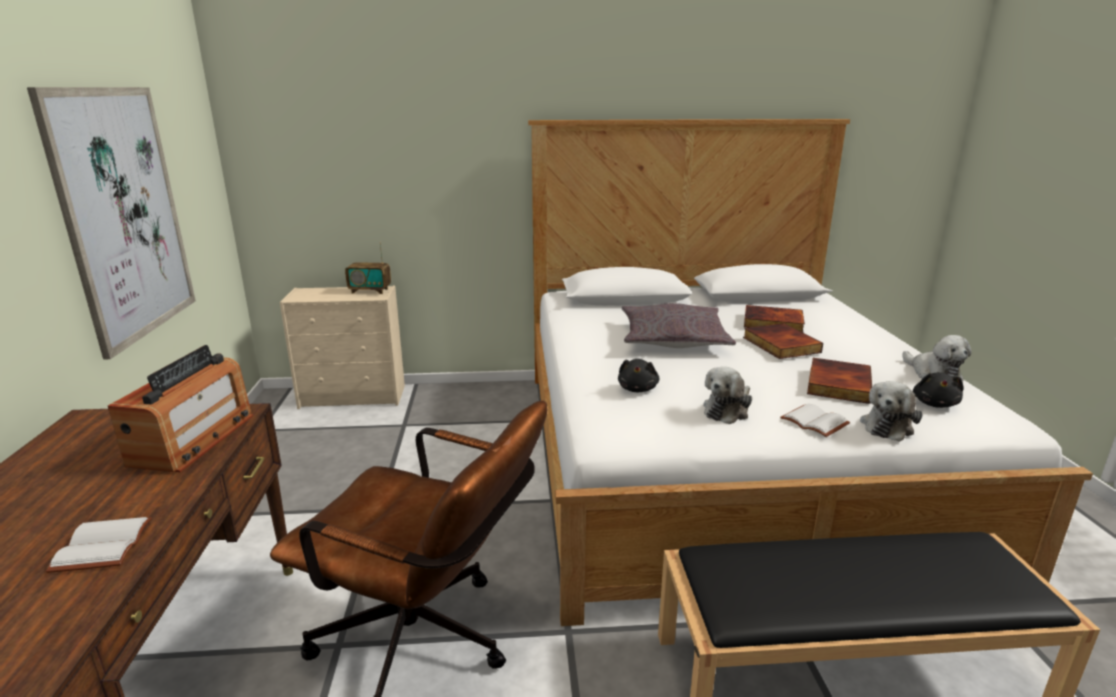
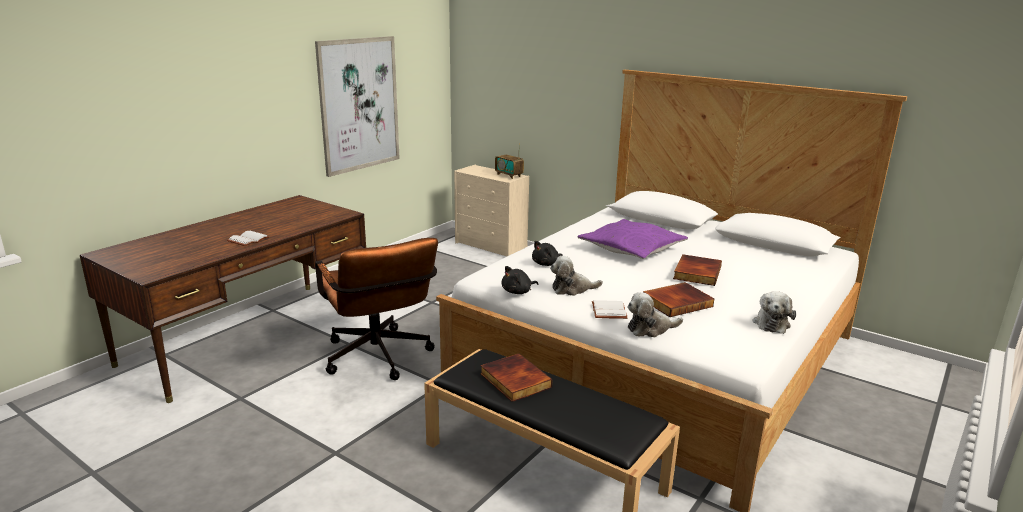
camera: 40 degrees right, 0 degrees up
(193, 439) = (318, 217): radio -> none
(673, 339) = (631, 249): grey pillow -> purple pillow
(772, 323) = (730, 261): book -> book (514, 380)
(935, 404) = (717, 333): black plush toy -> black plush toy (518, 292)

